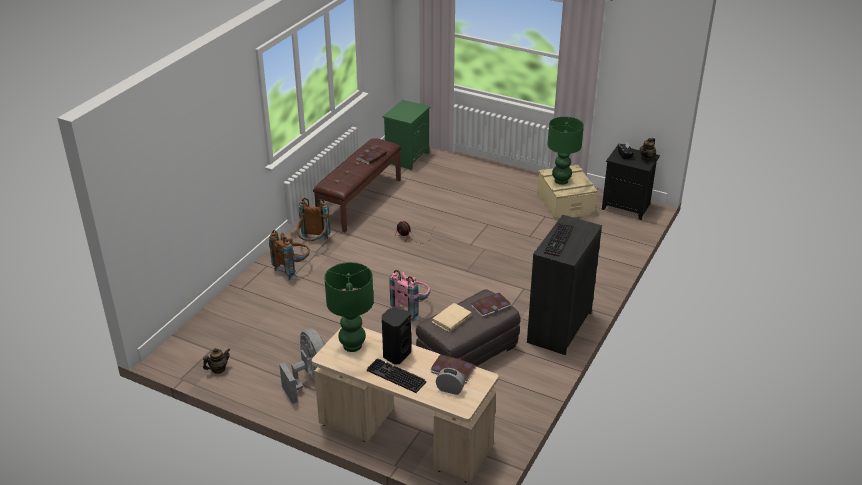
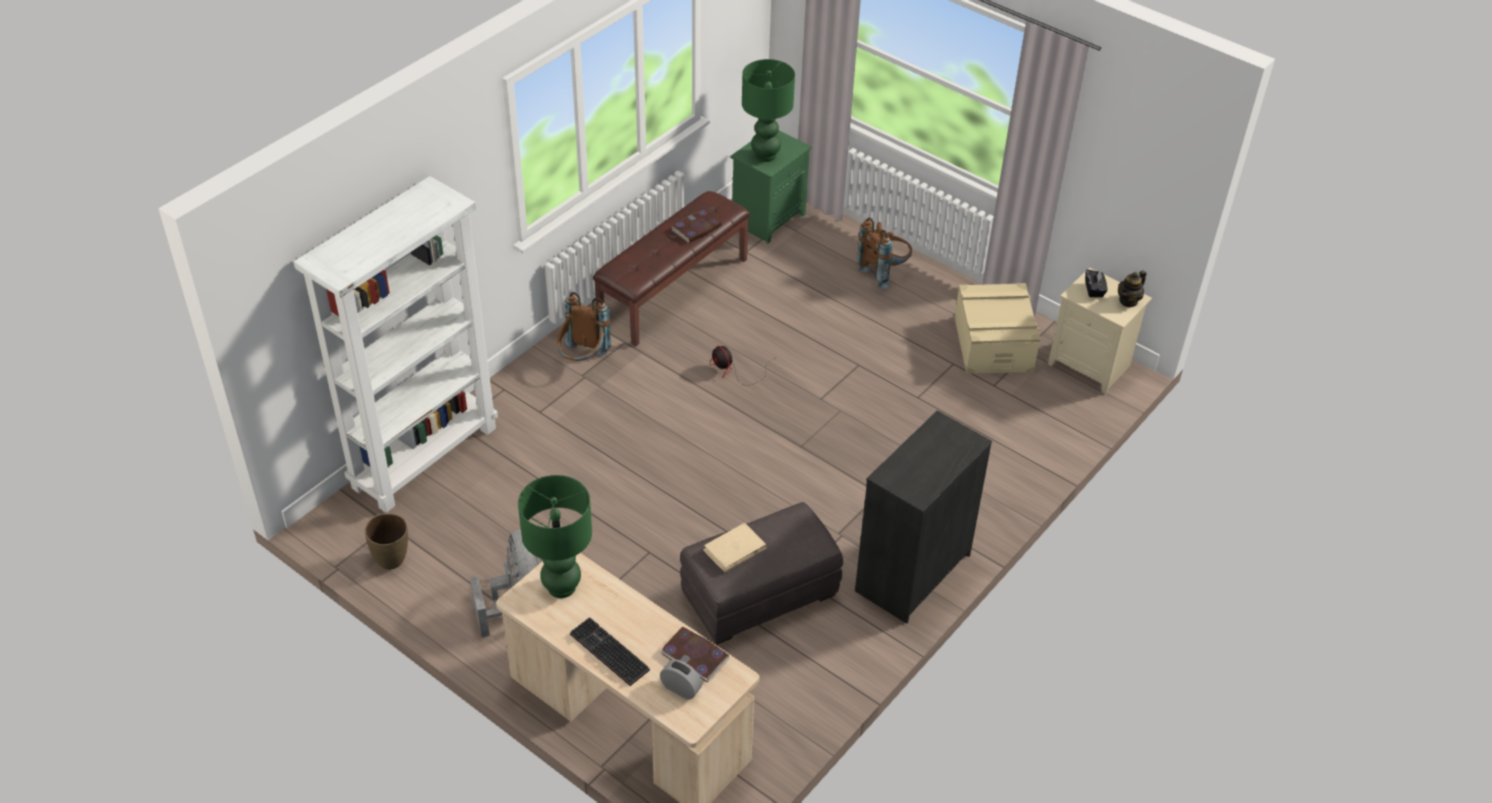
camera: 10 degrees right, 10 degrees up
(218, 369) = (392, 559): teapot -> brown vase
(225, 309) = (425, 456): none -> white bookcase
(293, 269) = (540, 401): brown backpack -> brown backpack (884, 272)
(396, 355) = (620, 614): black speaker -> none
(412, 309) = (698, 502): pink backpack -> none
(491, 306) = (800, 536): book -> none
(559, 241) = (915, 461): keyboard -> none
(561, 181) = (988, 311): green table lamp -> green table lamp (765, 156)
(627, 206) = (1091, 365): black nightstand -> beige nightstand

